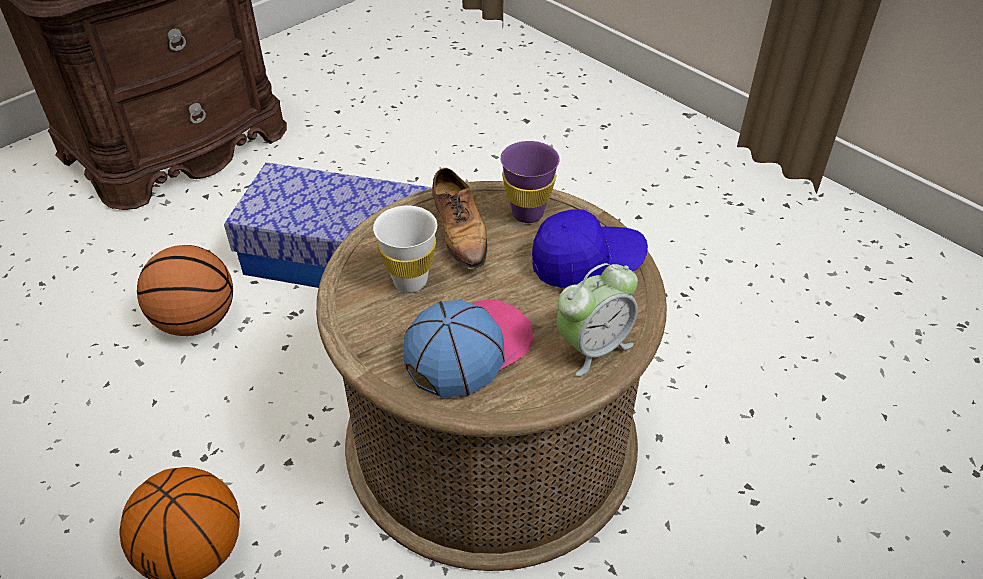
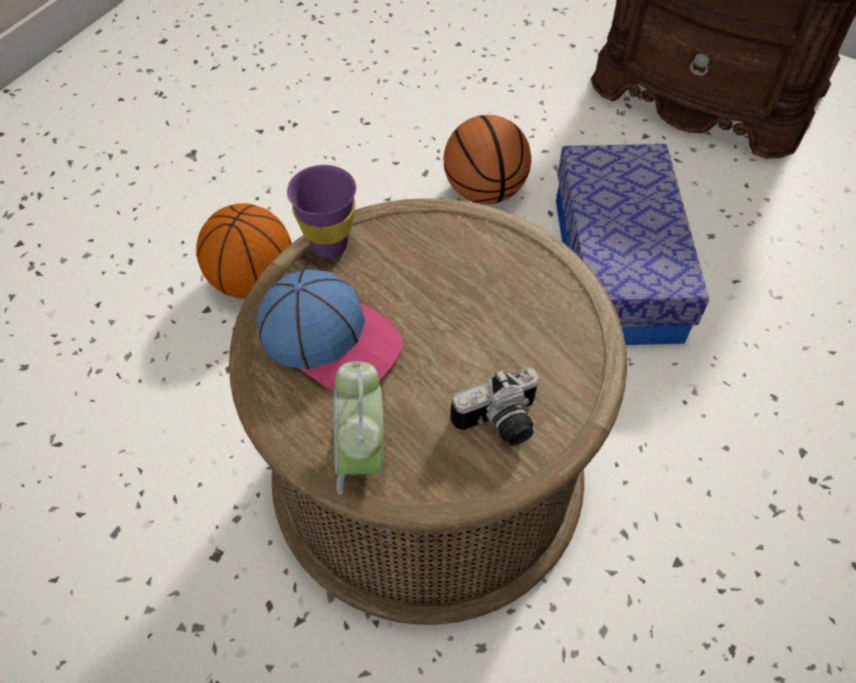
camera: 75 degrees right, 10 degrees up
(410, 282) = (414, 268): white cup -> none
(460, 232) = (504, 291): shoe -> none
(527, 213) = (562, 347): purple cup -> purple cup (329, 245)
(586, 263) = (500, 425): blue cap -> camera
(593, 347) = (361, 454): alarm clock -> alarm clock turned 45 degrees clockwise

